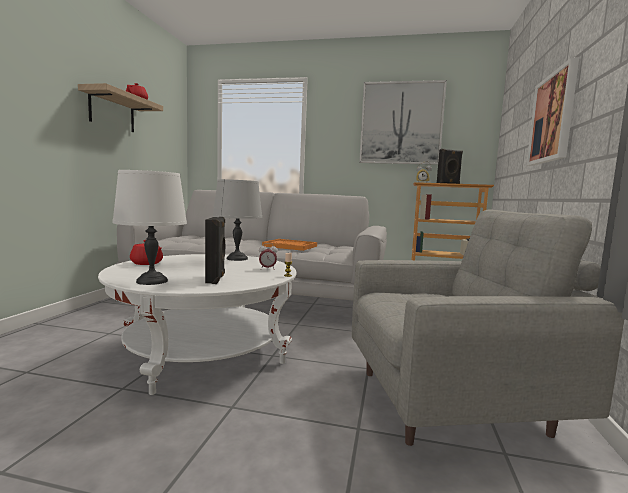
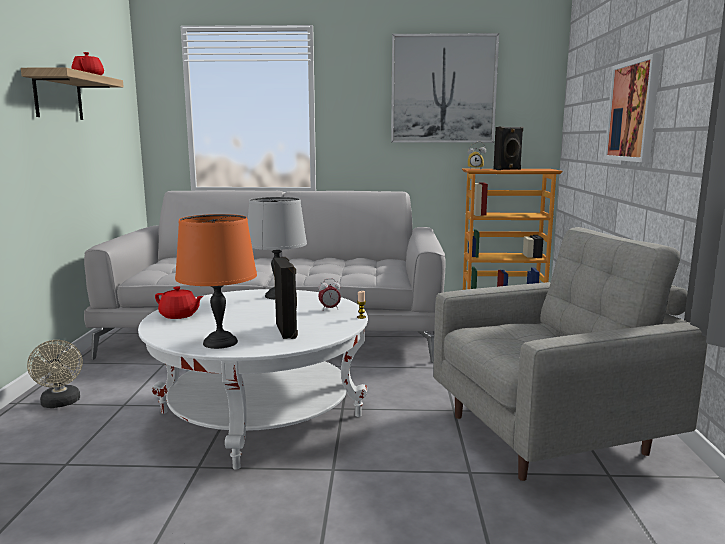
camera: 10 degrees left, 5 degrees up
(67, 327) = (61, 403): none -> beige fan
(152, 281) = (221, 342): white table lamp -> orange table lamp
(290, 246) = (323, 267): orange tray -> none

